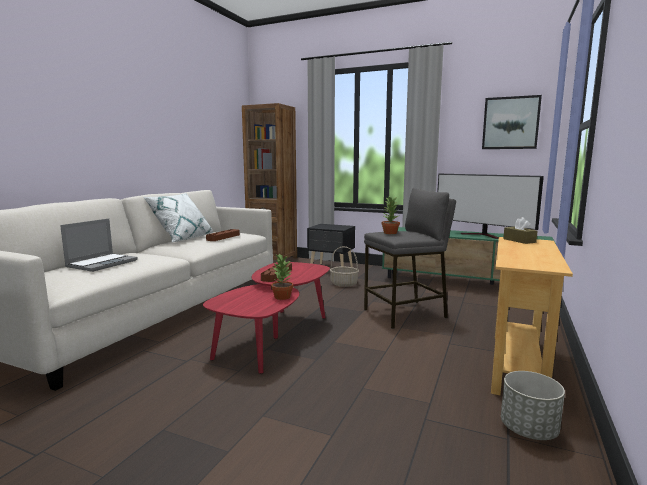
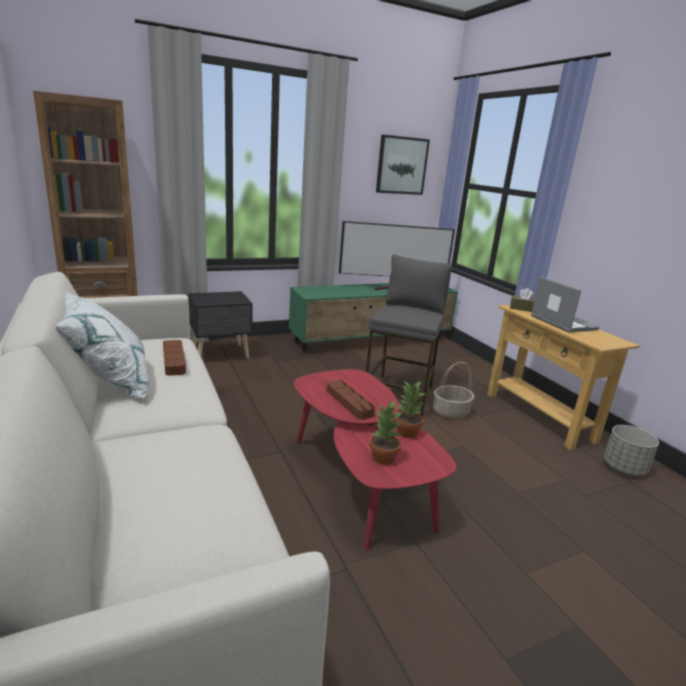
camera: 50 degrees left, 10 degrees up
(102, 263) = (170, 496): laptop -> laptop (561, 323)
(343, 284) = (279, 374): basket -> basket (450, 412)
(389, 233) = (401, 314): potted plant -> potted plant (382, 458)

